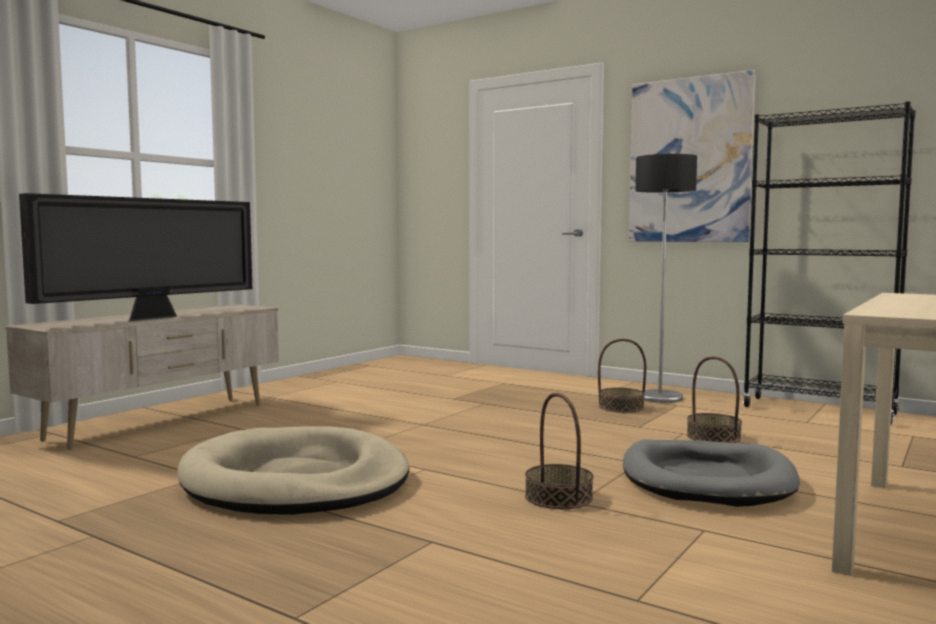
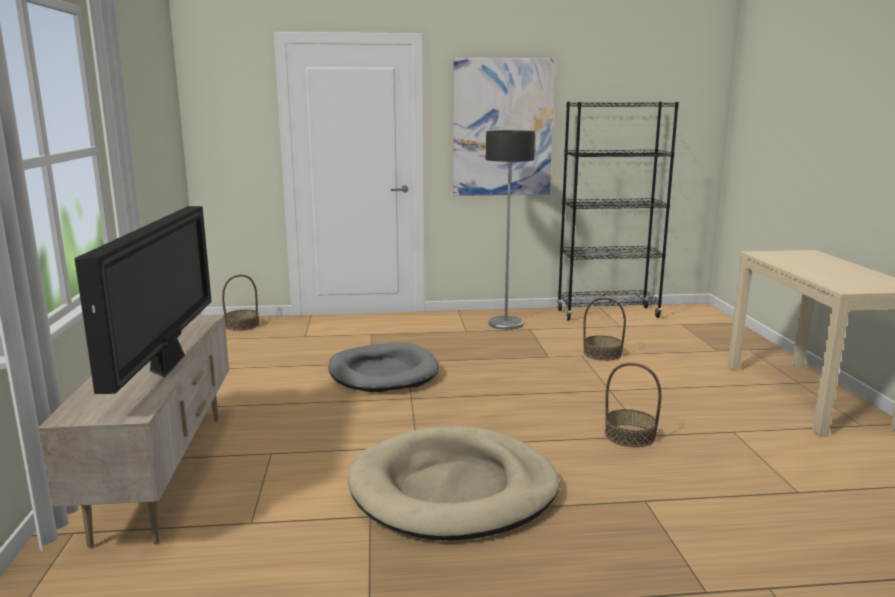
camera: 40 degrees left, 10 degrees up
(621, 407) = (502, 340): basket -> basket (242, 325)
(707, 479) = (665, 392): grey dog bed -> grey dog bed (383, 373)

